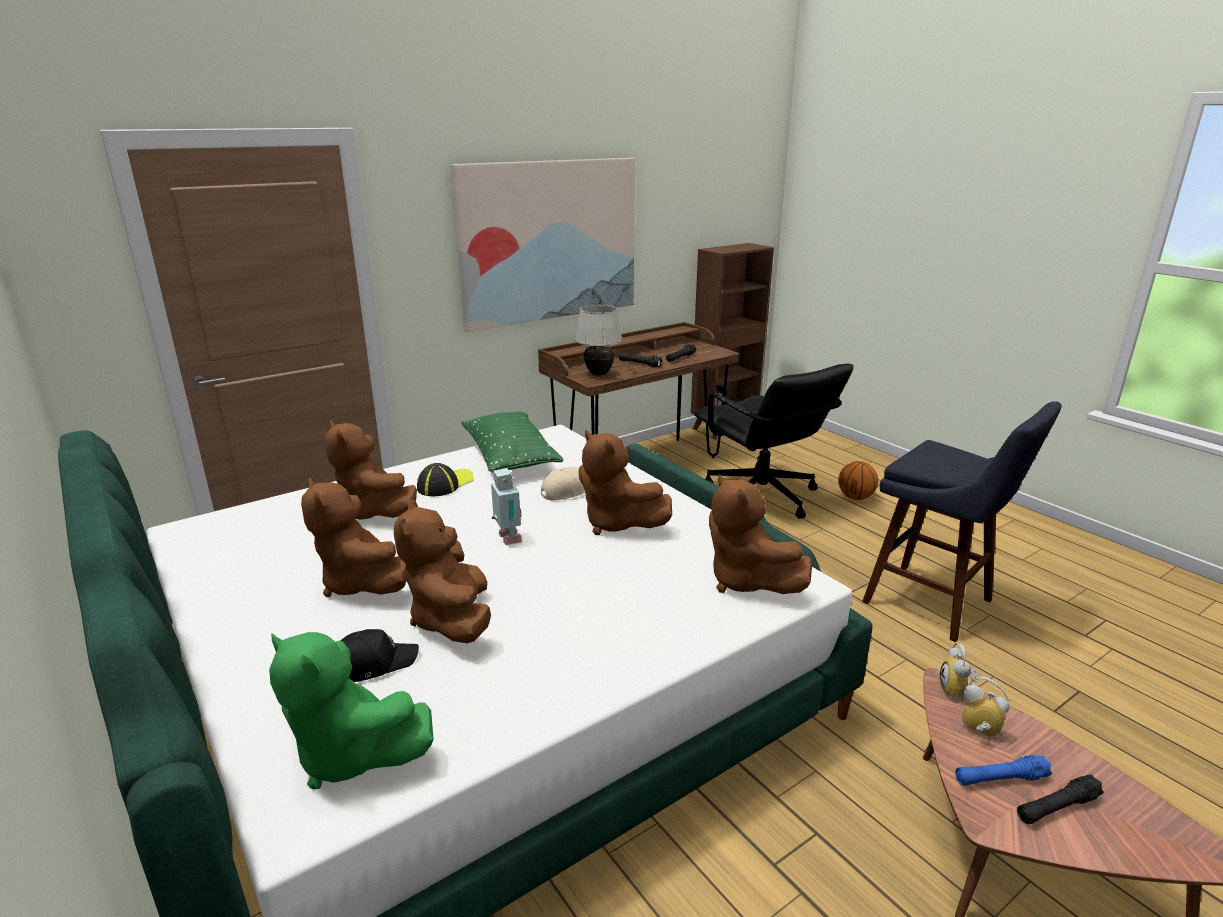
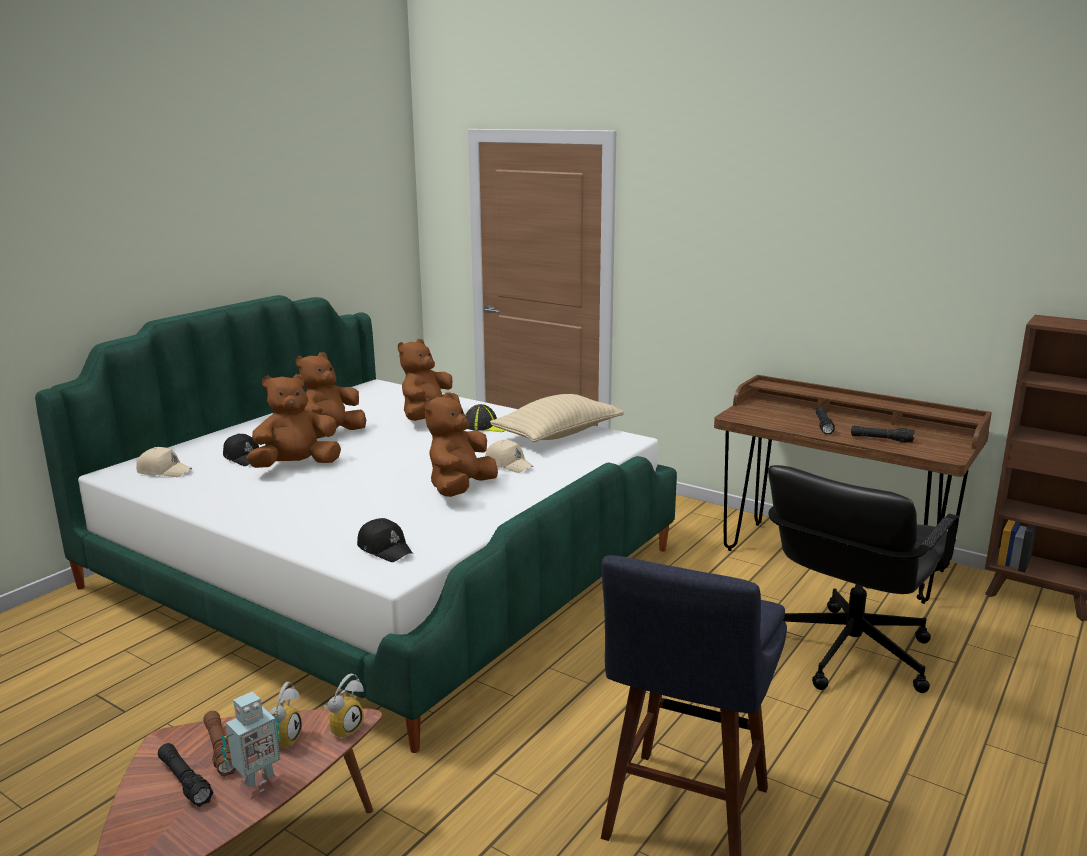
camera: 70 degrees right, 5 degrees down
(351, 754) = (164, 471): green plush toy -> beige cap
(508, 539) = (411, 460): toy robot -> toy robot (258, 785)
(510, 458) = (557, 435): green pillow -> beige pillow
(549, 241) = (793, 260): picture -> none
(598, 374) = (759, 415): white table lamp -> none
(746, 581) = (385, 548): brown plush toy -> black cap
(855, 497) = (944, 733): basketball -> none
(957, 692) = (344, 728): alarm clock -> alarm clock turned 135 degrees clockwise
(1000, 779) = (220, 749): blue flashlight -> brown flashlight

